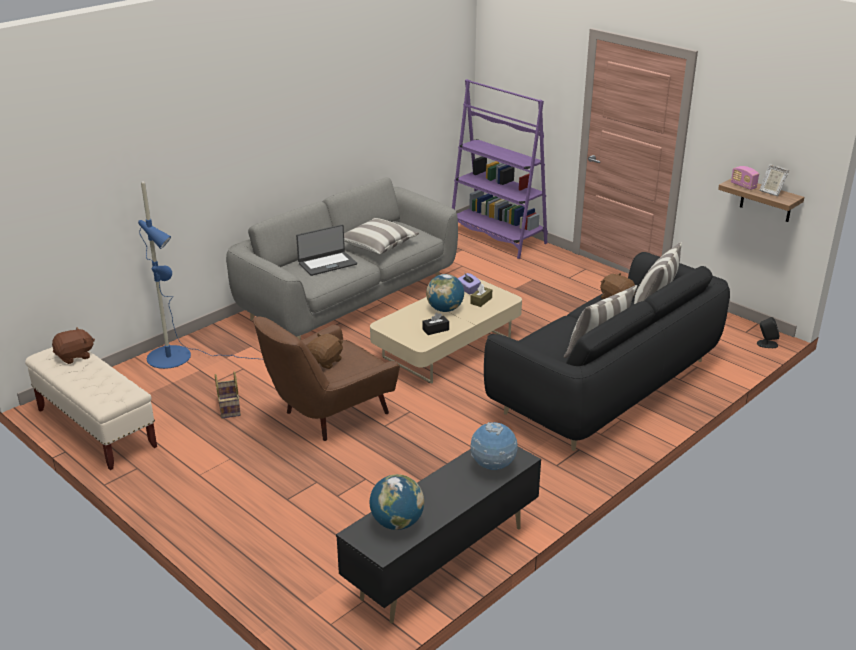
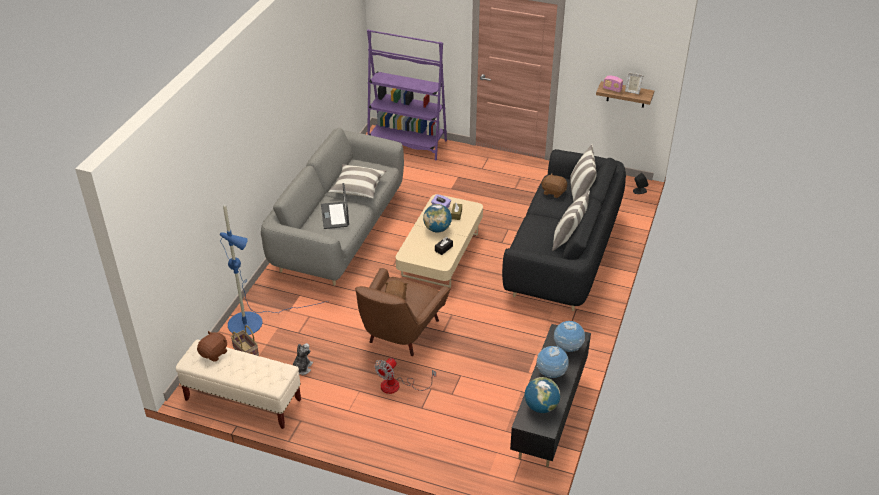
camera: 25 degrees left, 10 degrees up
(188, 416) = (302, 368): none -> plush toy
(228, 407) = (325, 351): basket -> basket (245, 351)
(278, 467) = (397, 386): none -> fan
(327, 263) = (335, 215): laptop -> laptop turned 135 degrees clockwise
(444, 489) = (551, 374): none -> globe

